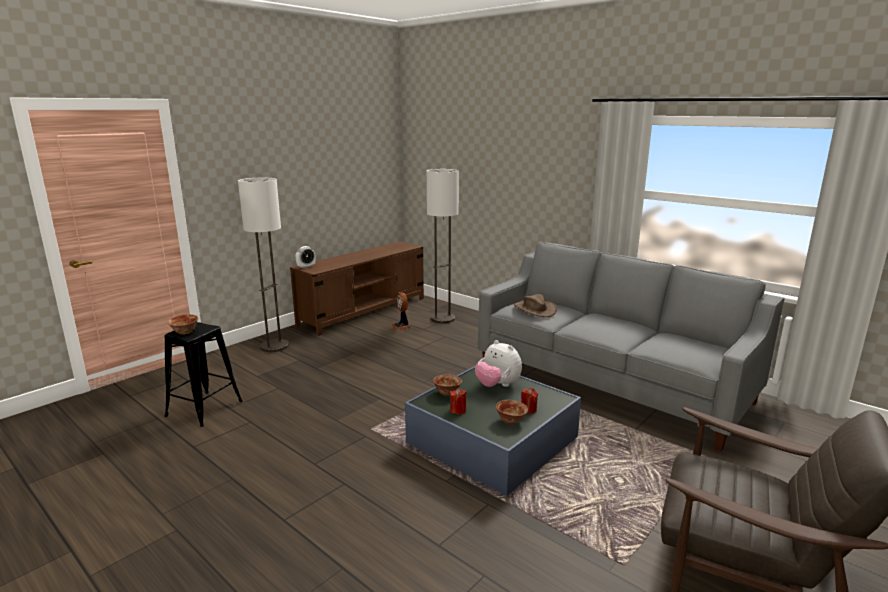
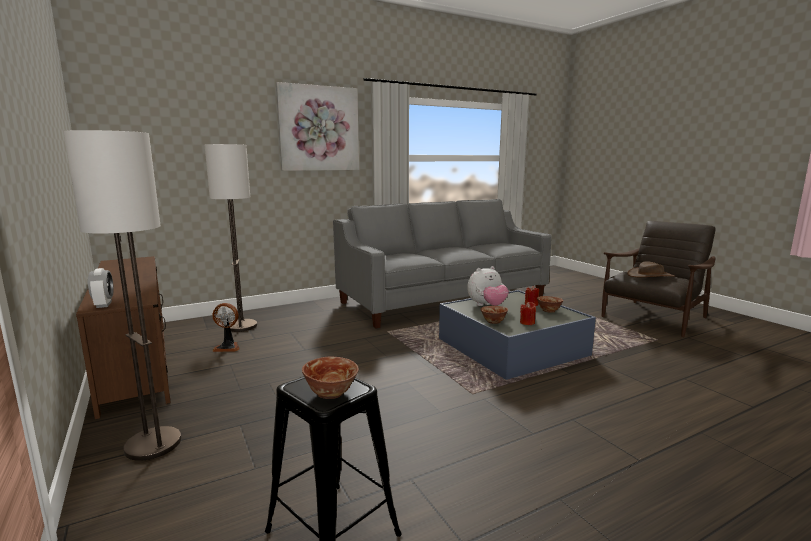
camera: 70 degrees left, 5 degrees down
(534, 309) = (405, 257): brown hat -> brown hat (650, 275)
(551, 154) = (319, 128): none -> picture

